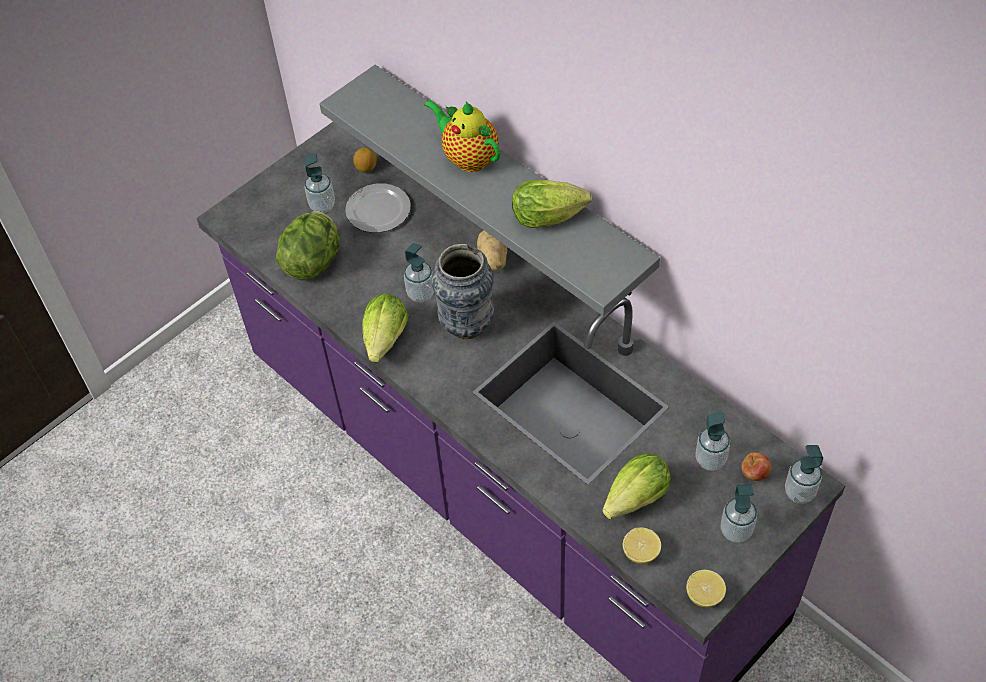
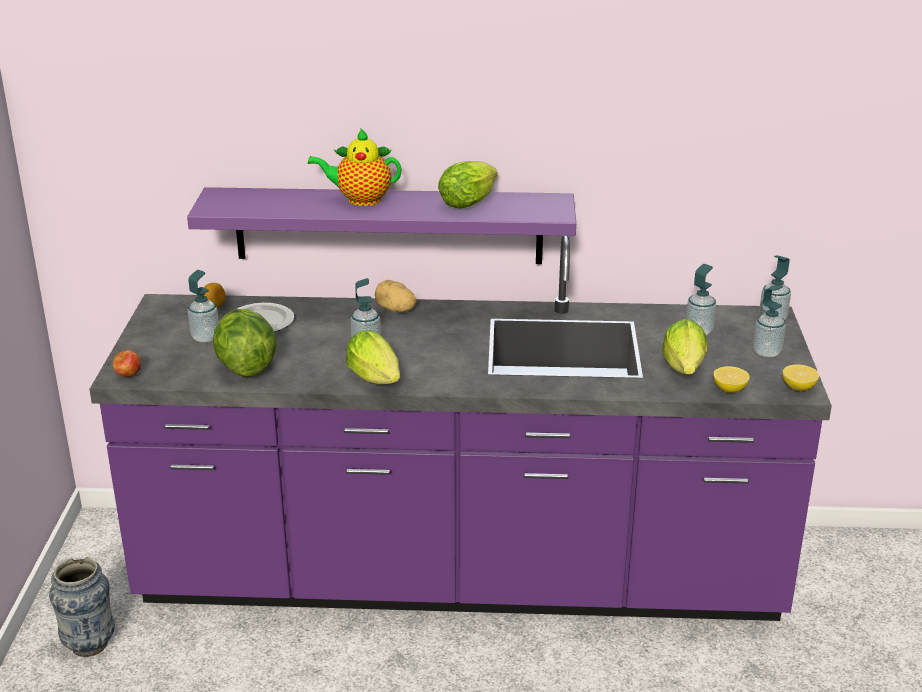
camera: 45 degrees left, 25 degrees down
(466, 324) = (428, 346): vase -> vase (89, 645)
(509, 182) = (388, 225): grey shelf -> purple shelf
(754, 474) = (735, 325): apple -> apple (128, 376)

